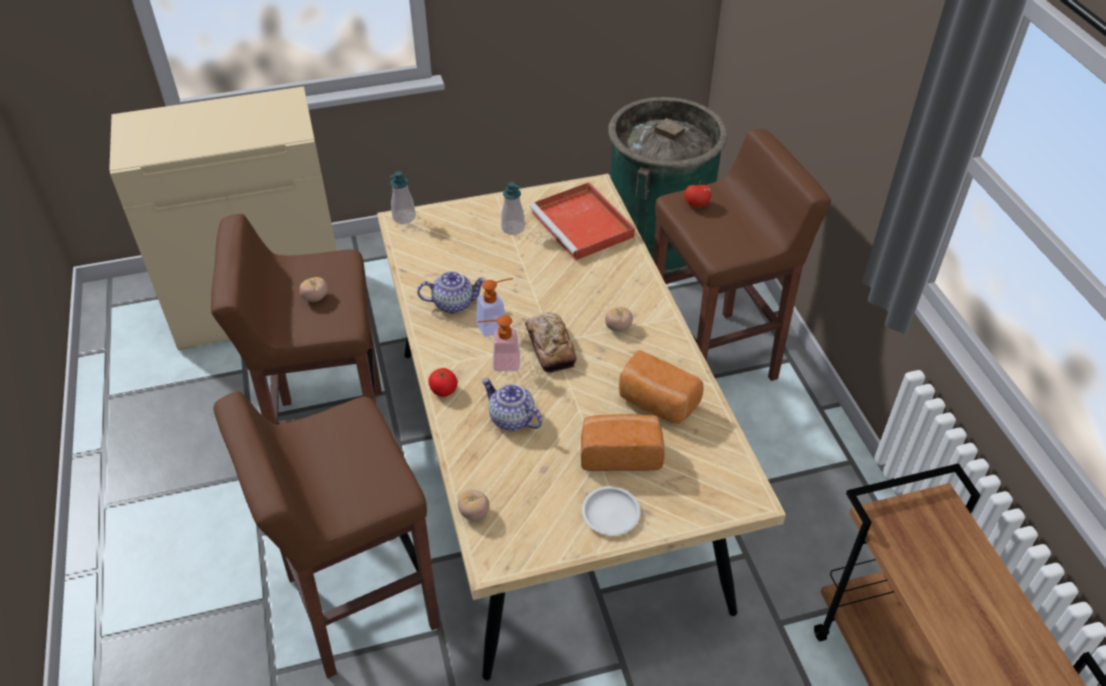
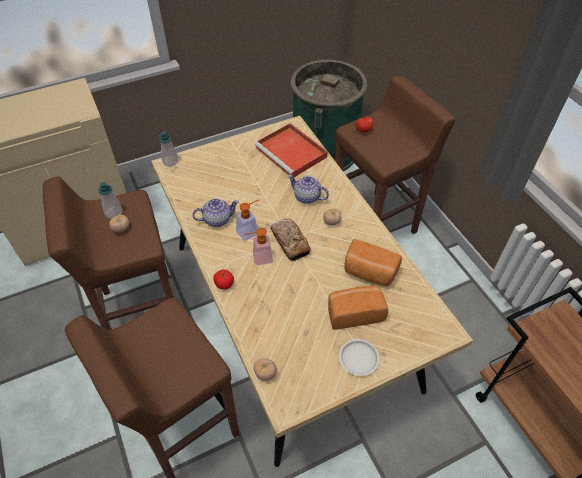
camera: 10 degrees left, 5 degrees up
(511, 419) = (275, 298): teapot -> teapot (307, 197)
(513, 228) = (246, 160): soap dispenser -> soap dispenser (114, 213)

